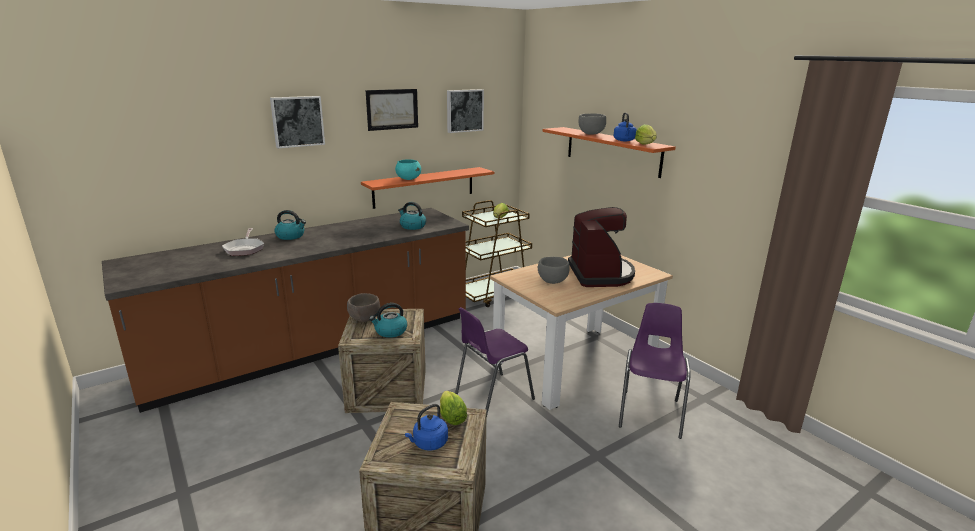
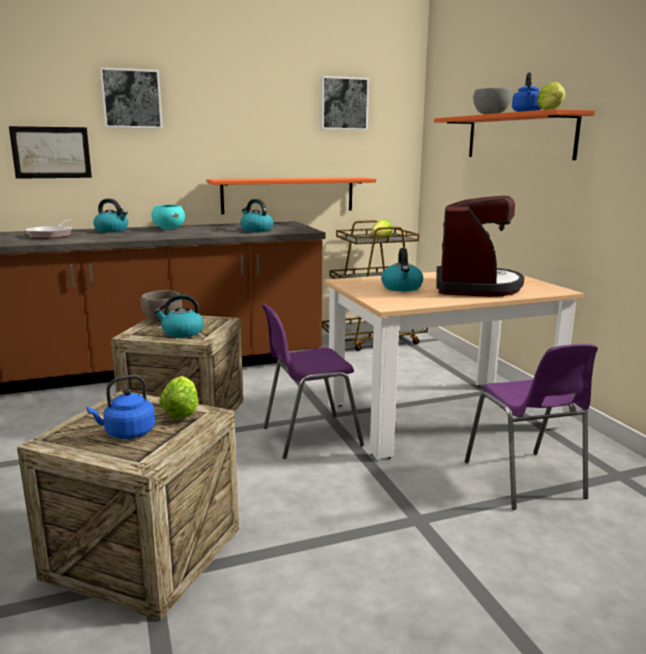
camera: 15 degrees right, 5 degrees down
(392, 109) = (249, 94): picture -> picture (51, 152)
(408, 179) = (263, 179): turquoise bowl -> turquoise bowl (169, 228)
(552, 281) = (402, 288): grey bowl -> kettle
(650, 412) = (525, 481): purple chair -> purple chair turned 135 degrees clockwise

